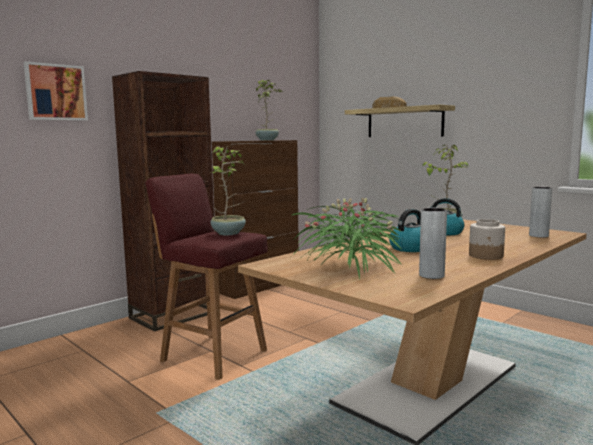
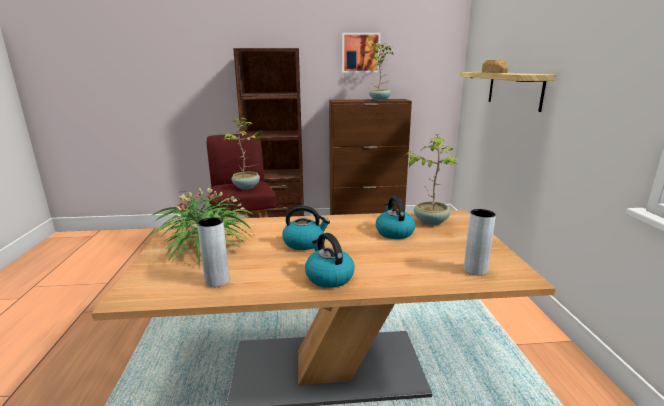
camera: 40 degrees right, 10 degrees up
(55, 92) = (200, 64): picture -> picture (360, 53)
(486, 256) = (328, 277): jar -> kettle

